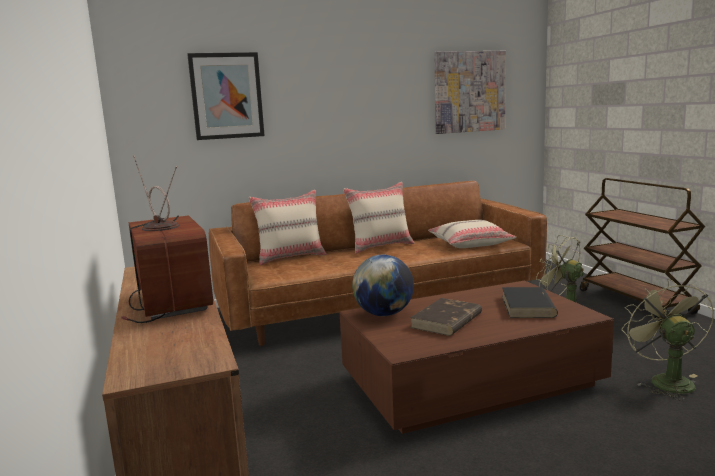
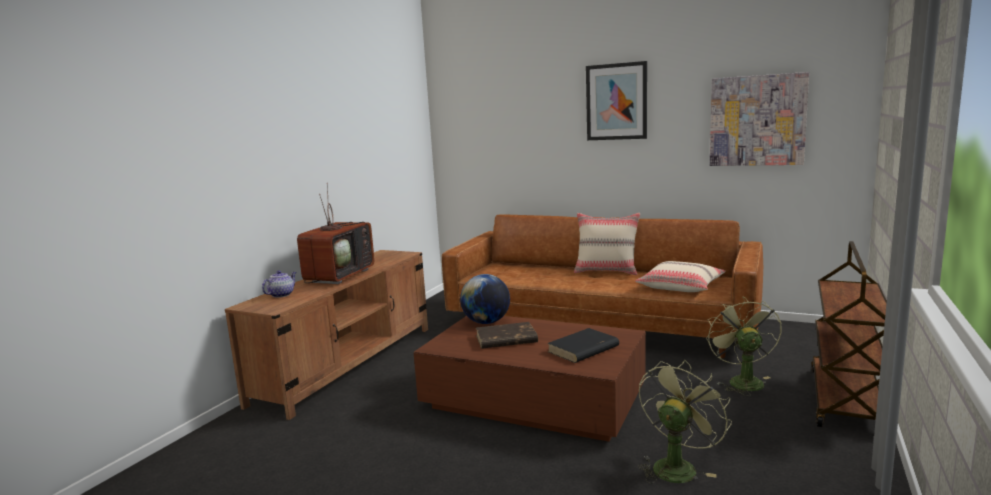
camera: 45 degrees right, 0 degrees up
(152, 345) = (281, 294): none -> teapot
(226, 96) = (510, 125): picture -> picture (616, 102)
(291, 257) = (528, 265): beige pillow -> none

